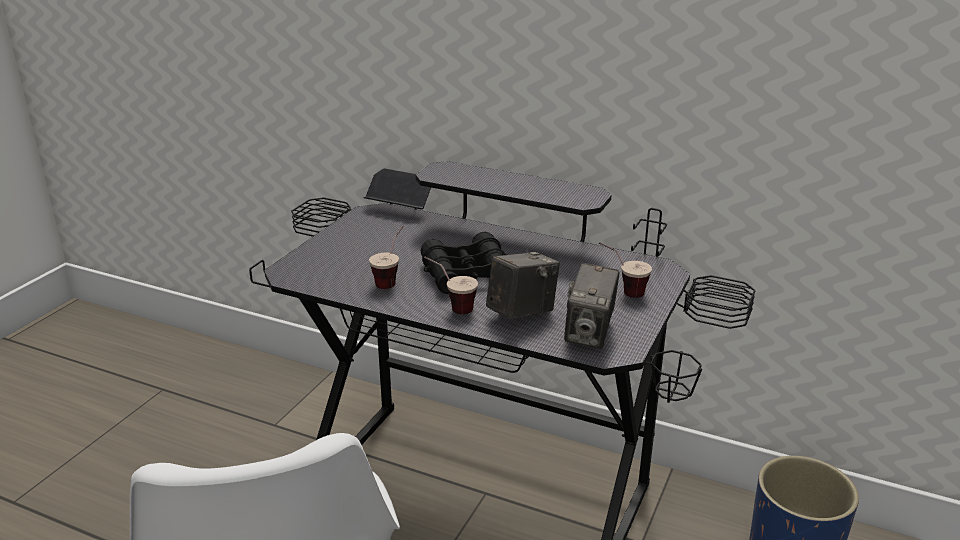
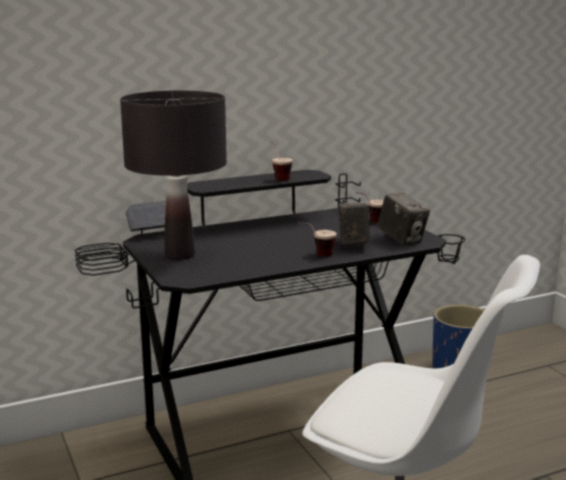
camera: 50 degrees left, 10 degrees down
(353, 244) = (180, 255): none -> black table lamp
(391, 279) = (252, 259): cup -> cup (278, 178)
(467, 274) = (284, 243): black binoculars -> none

